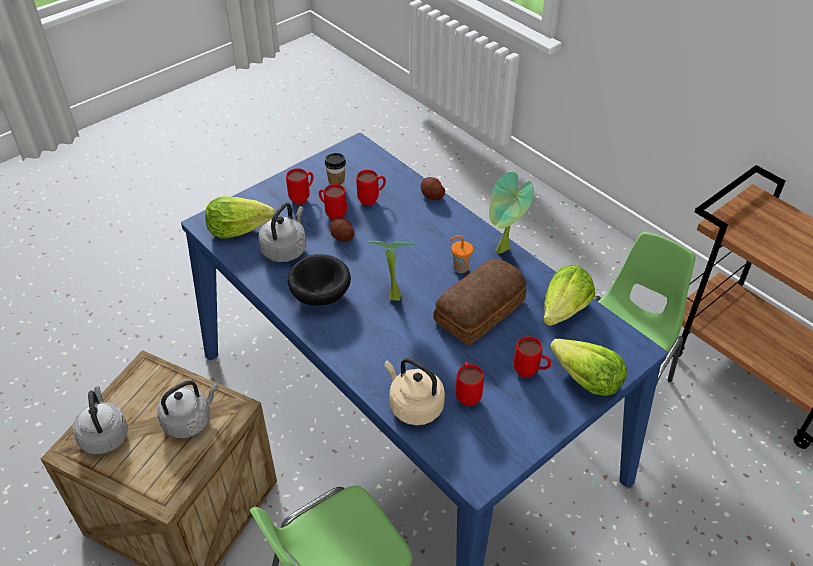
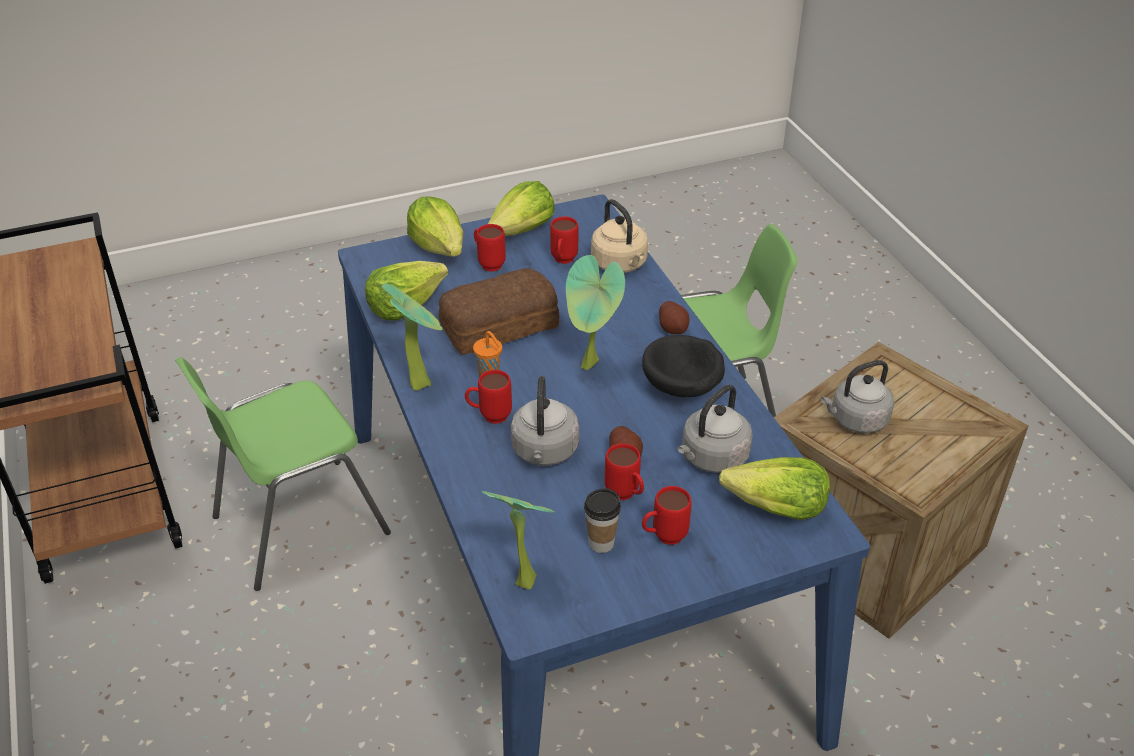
camera: 160 degrees left, 5 degrees down
(104, 435) = (957, 430): grey kettle -> grey kettle (544, 452)
(371, 163) = (524, 577): none -> potted plant
(372, 200) = (555, 504): red mug -> red mug (489, 416)
(432, 196) = (460, 487): potato -> potato (673, 328)
(526, 423) = (522, 231): none -> lettuce

